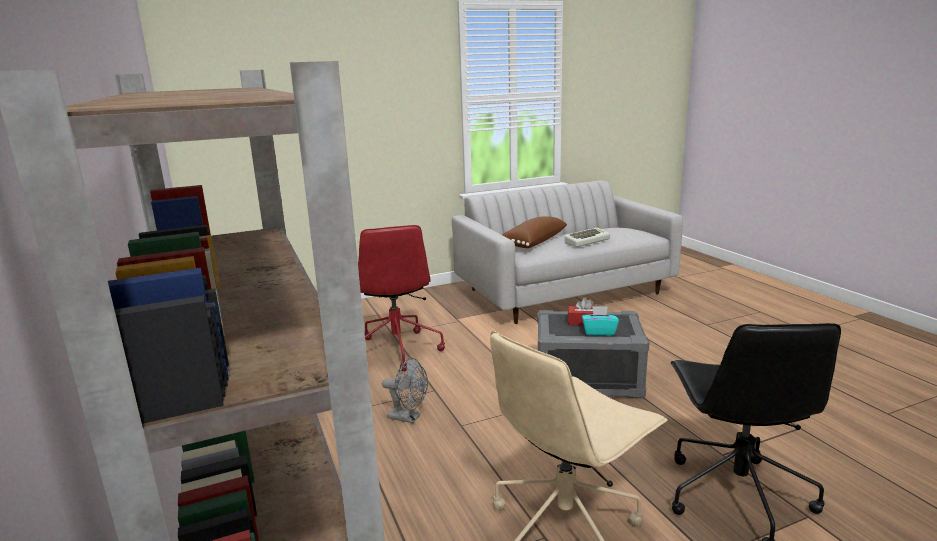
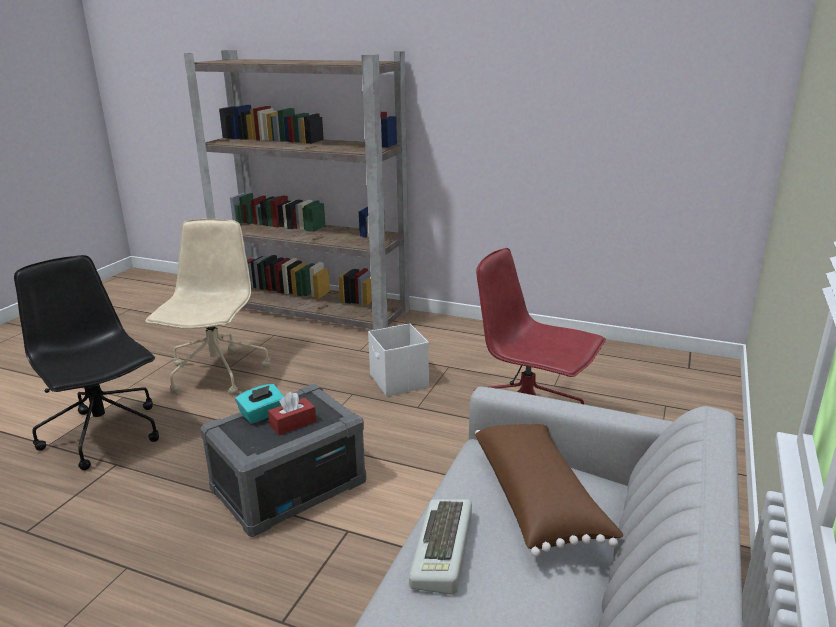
camera: 135 degrees right, 5 degrees up
(409, 417) = (398, 382): grey fan -> white storage box

